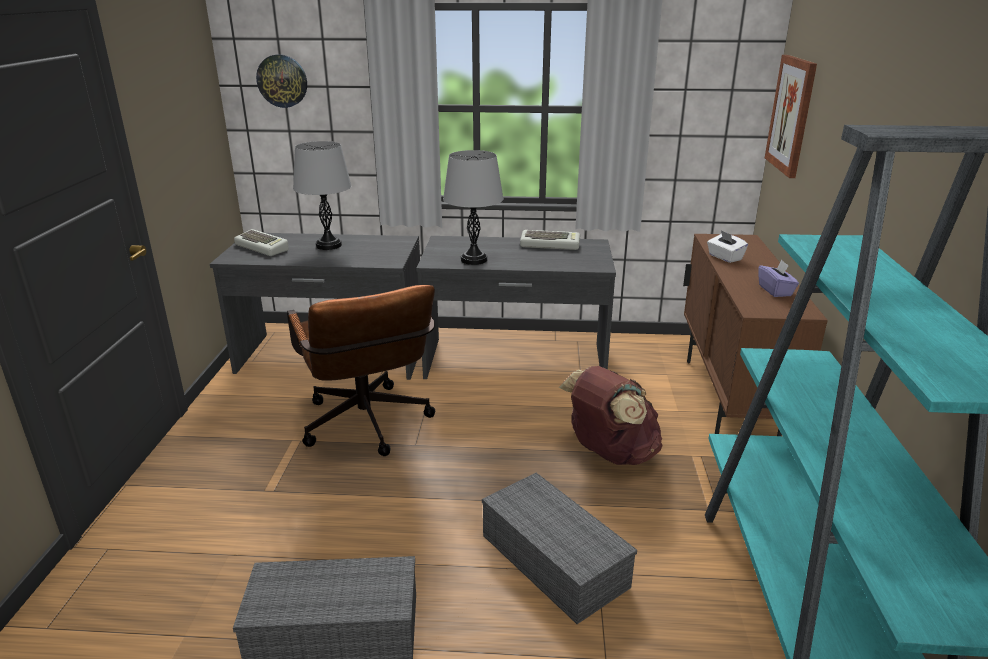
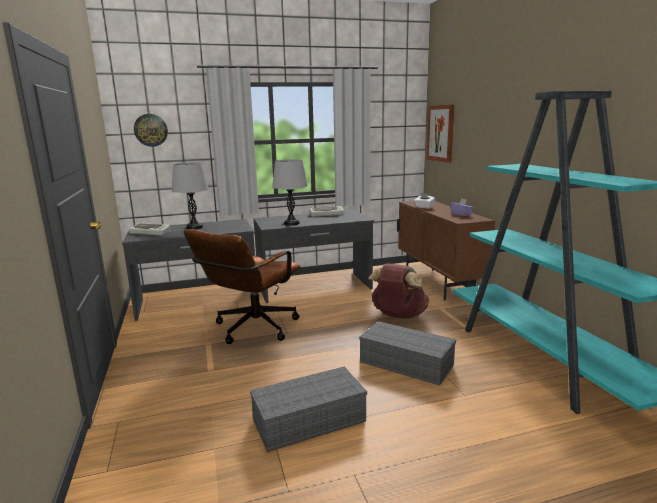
camera: 20 degrees left, 10 degrees down
(368, 428) = (251, 330): brown office chair -> brown office chair turned 75 degrees clockwise

